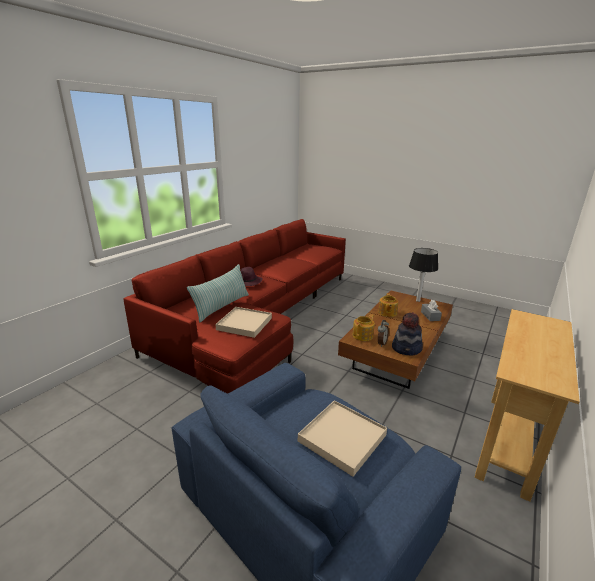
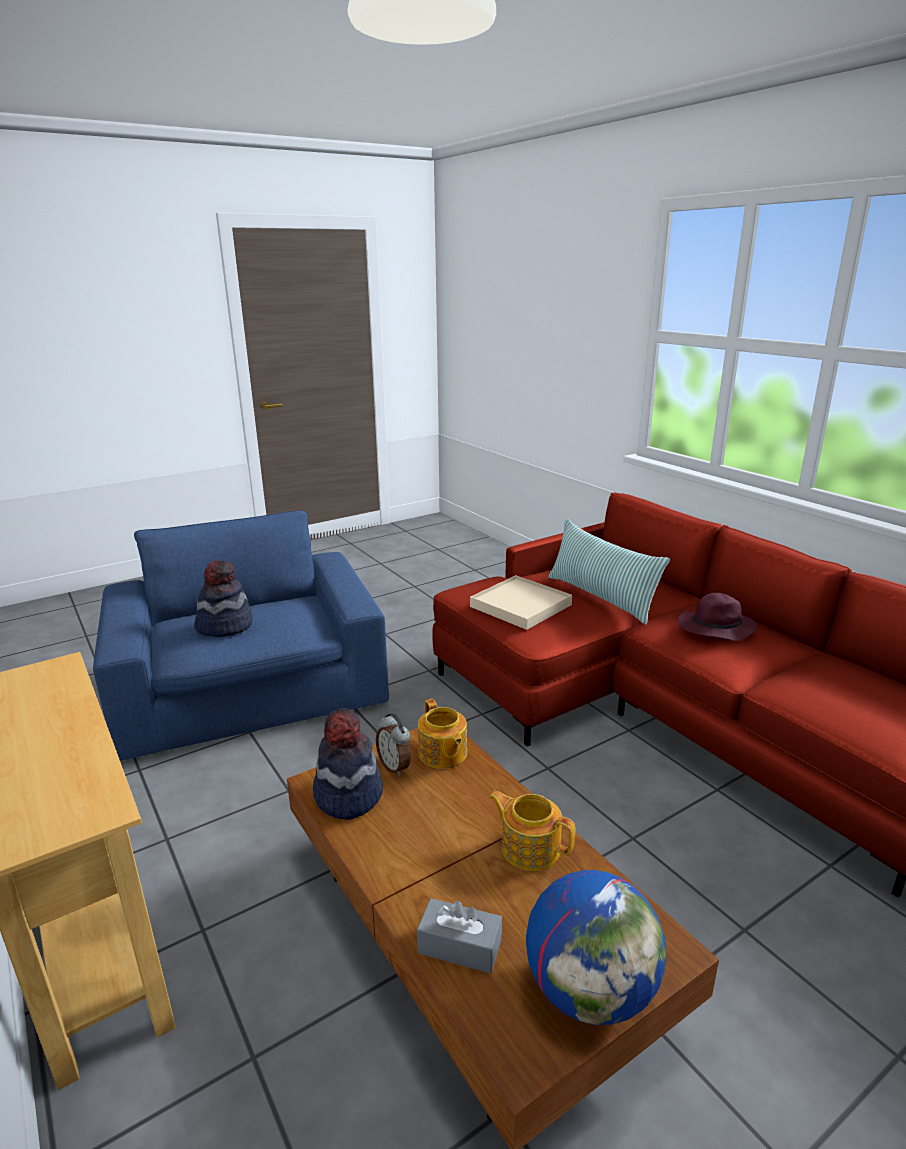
camera: 115 degrees right, 0 degrees up
(342, 438) = (225, 626): beige tray -> hat
(417, 301) = (591, 991): table lamp -> globe

